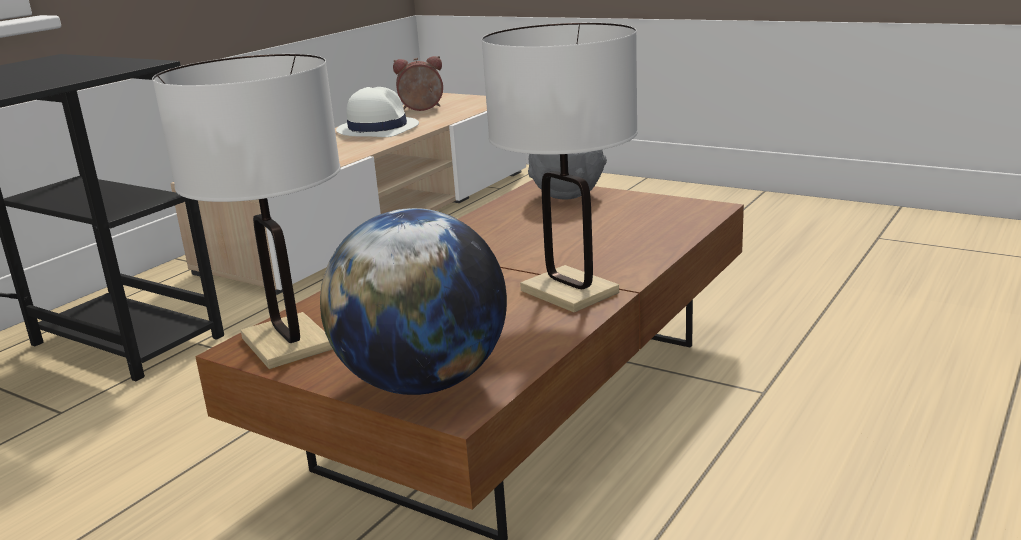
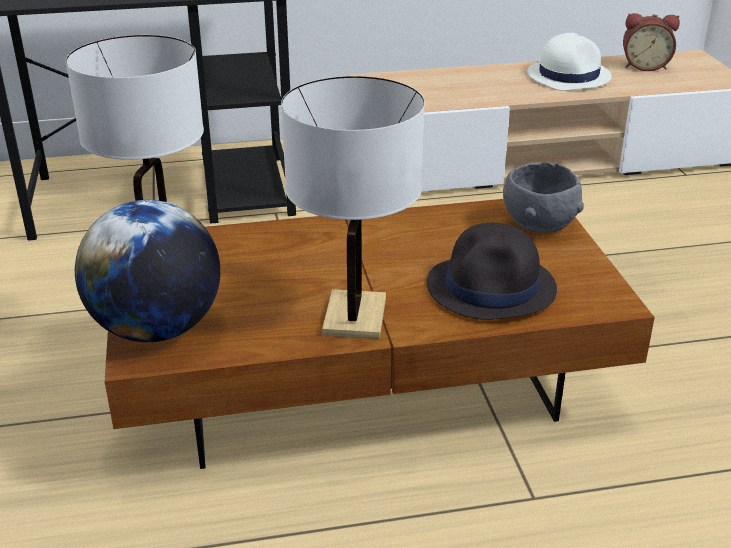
camera: 45 degrees right, 10 degrees up
(422, 109) = (645, 66): alarm clock -> alarm clock turned 150 degrees clockwise
(619, 235) = (492, 288): none -> black hat

